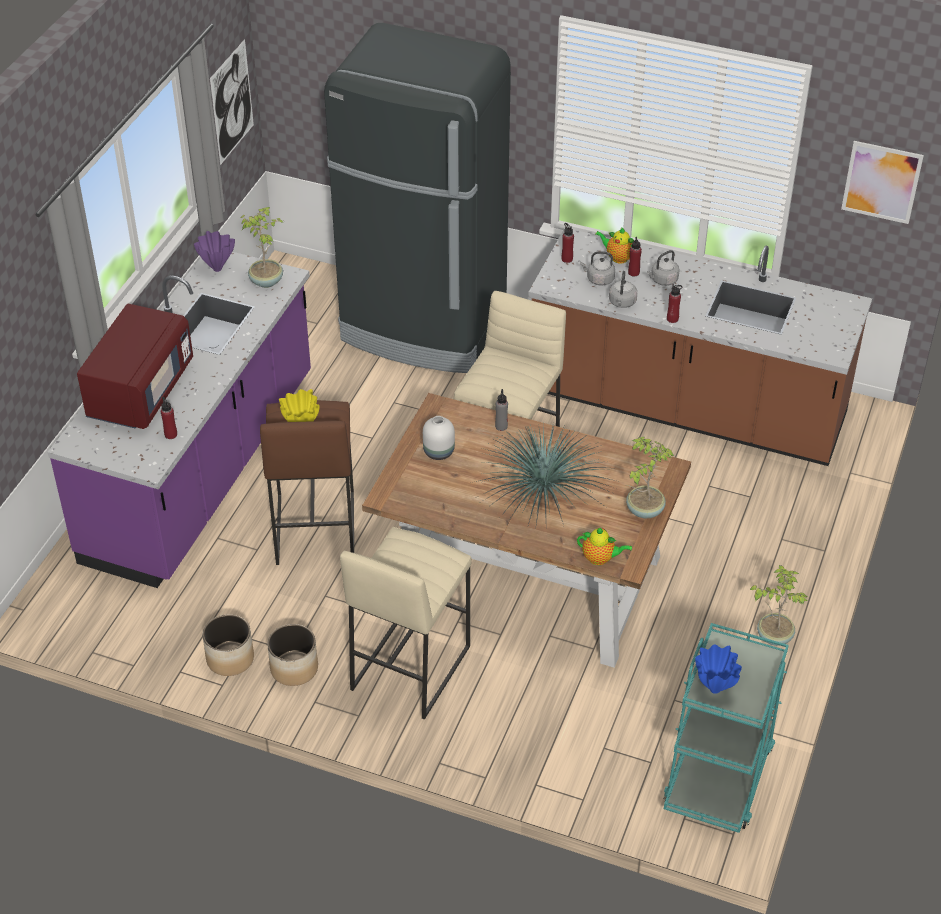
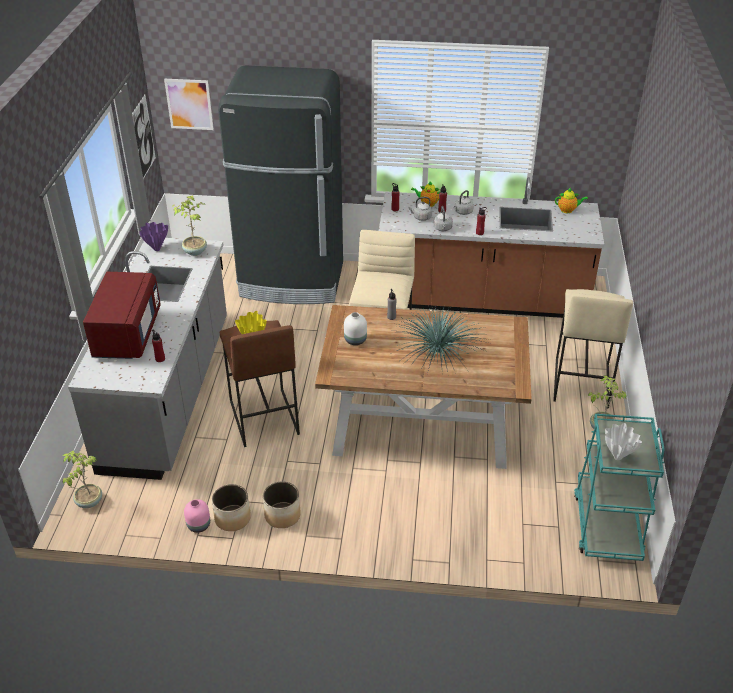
camera: 15 degrees left, 5 degrees down
(184, 659) = (198, 525): none -> pink vase
(202, 468) = (169, 393): purple counter -> grey counter
(409, 667) = (365, 497): beige stool -> beige stool (580, 382)
(600, 559) = (497, 388): teapot -> teapot (568, 210)
(643, 510) = (511, 352): potted plant -> potted plant (88, 502)
(714, 688) = (617, 457): blue vase -> white vase
(881, 182) = (597, 122): picture -> picture (189, 104)

